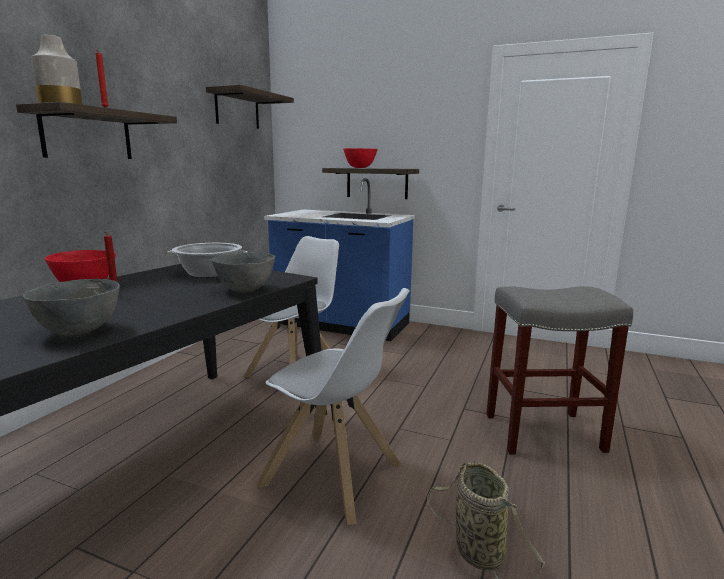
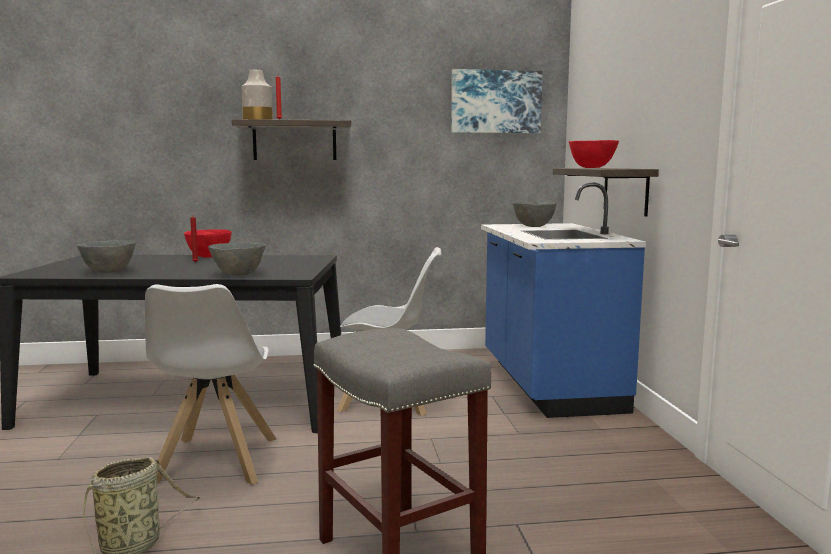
camera: 60 degrees right, 5 degrees down
(209, 274) = (282, 263): cooking pot -> none
(237, 110) = (495, 102): shelf -> picture
(306, 213) = (534, 226): none -> grey bowl

